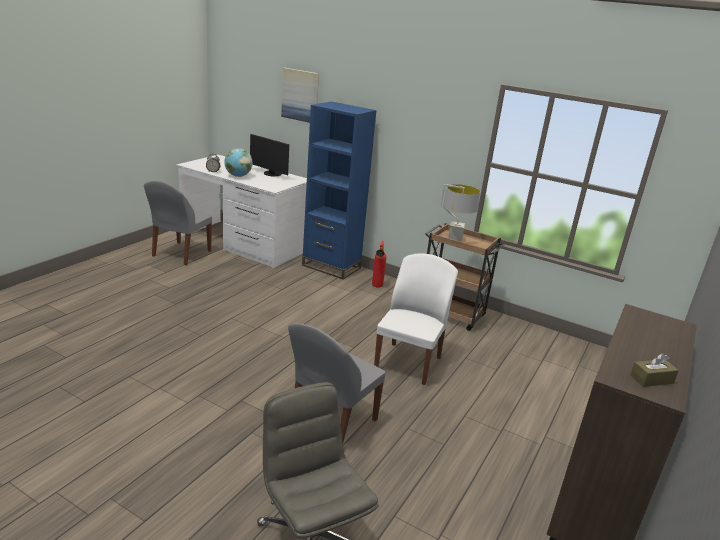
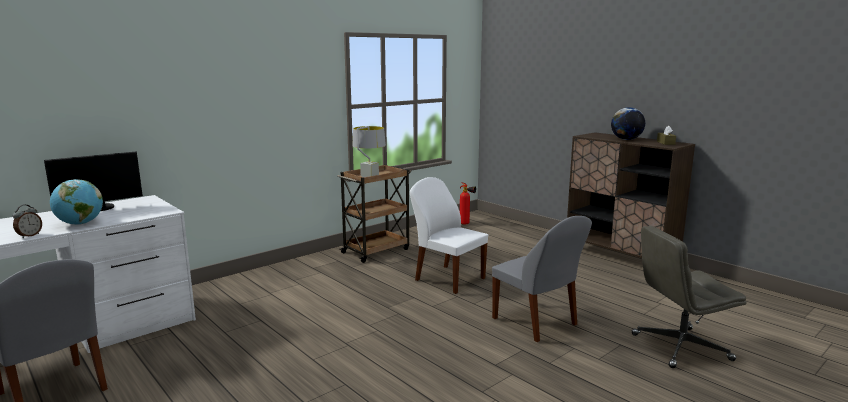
camera: 70 degrees left, 10 degrees down
(300, 95) = (104, 85): picture -> none
(331, 267) = (228, 286): blue bookcase -> none
(376, 287) = (300, 271): fire extinguisher -> fire extinguisher (466, 224)
(643, 344) = (626, 139): none -> globe

